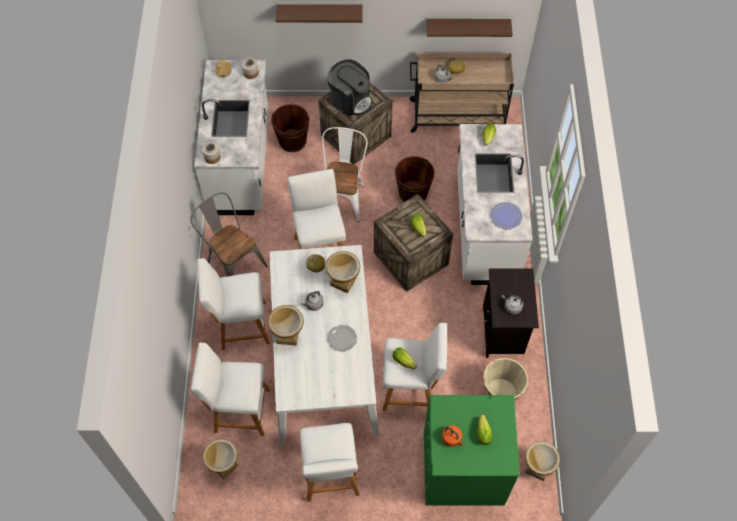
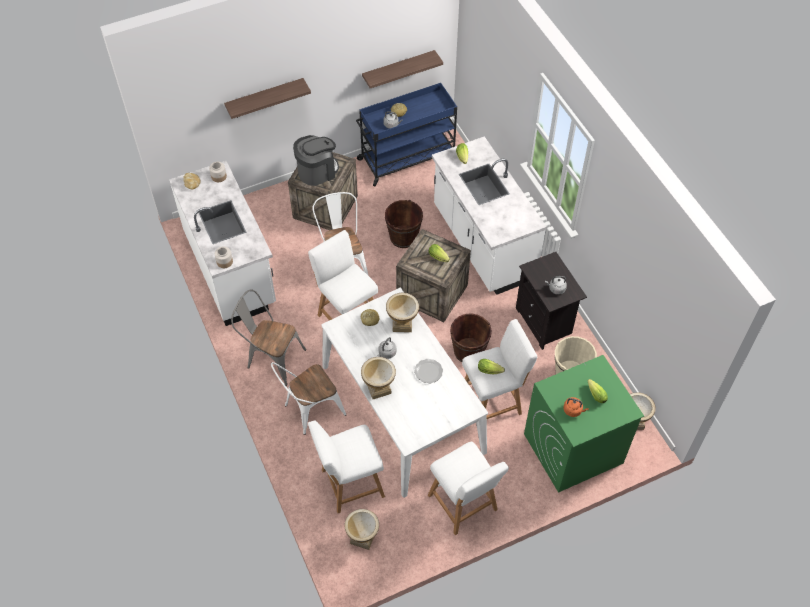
camera: 25 degrees left, 5 degrees down
(240, 325) = (310, 411): white stool -> white chair
(292, 141) = (269, 232): brown bucket -> brown bucket (468, 351)
(350, 100) = (317, 171): coffee machine -> coffee machine turned 45 degrees counterclockwise
(457, 116) = (407, 158): beige cart -> blue cart
(506, 216) = (513, 215): plate -> none

